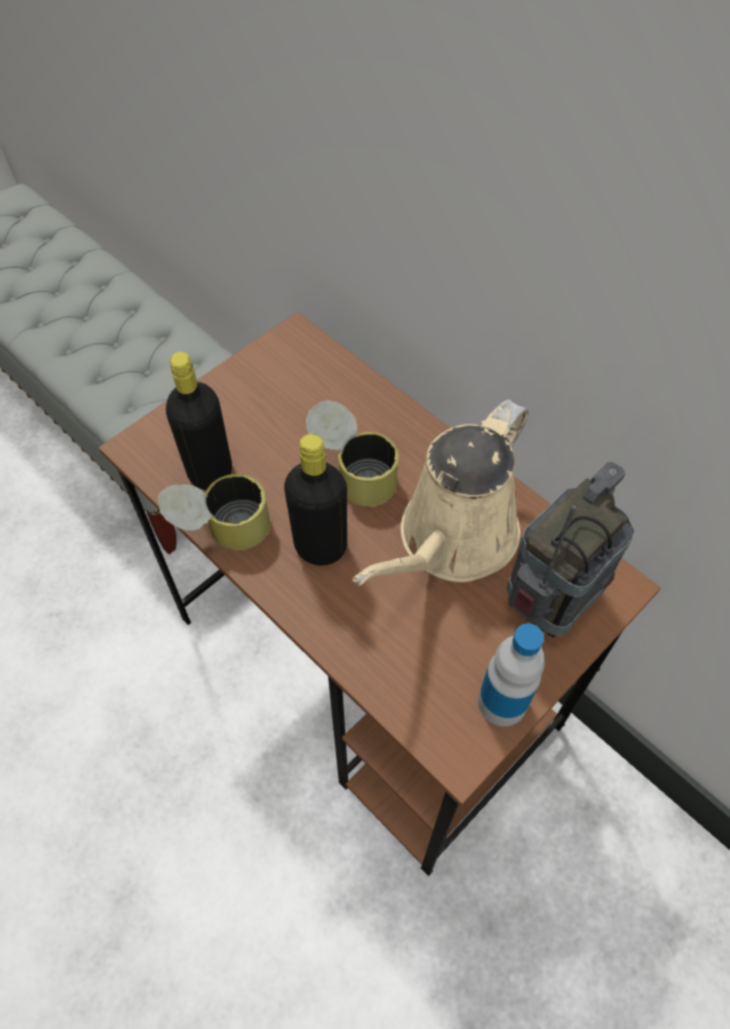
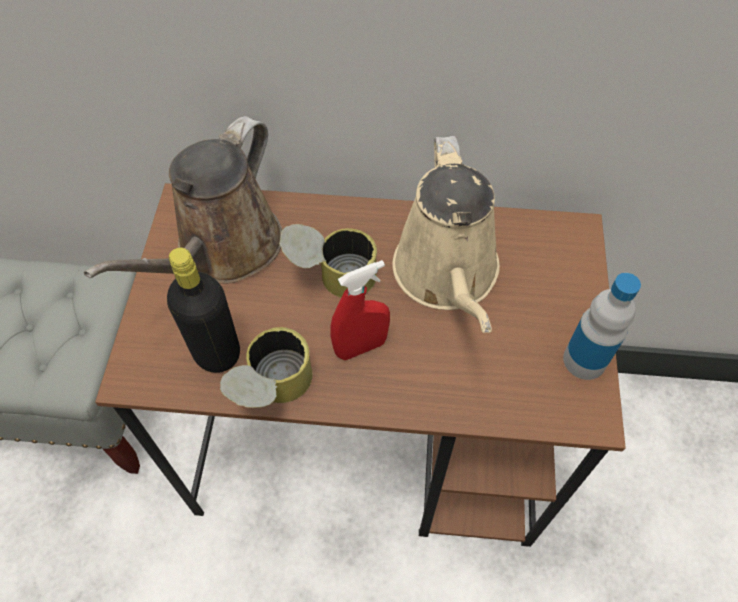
camera: 40 degrees left, 0 degrees up
(289, 394) = (223, 250): none -> brown watering can
(320, 546) = (361, 347): black bottle -> red spray bottle
(550, 603) = (549, 272): radio -> none

